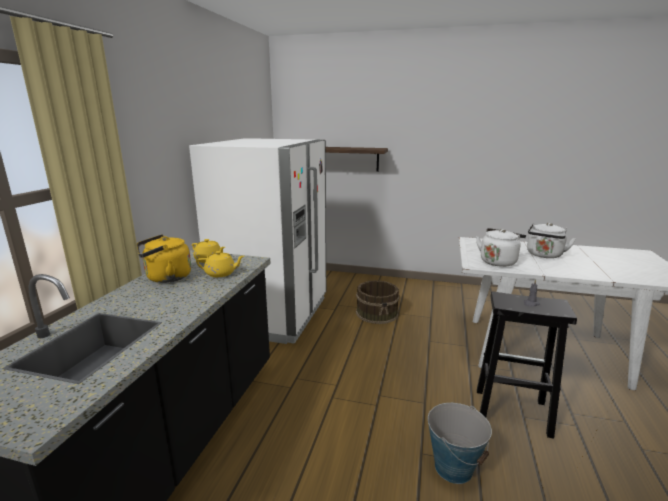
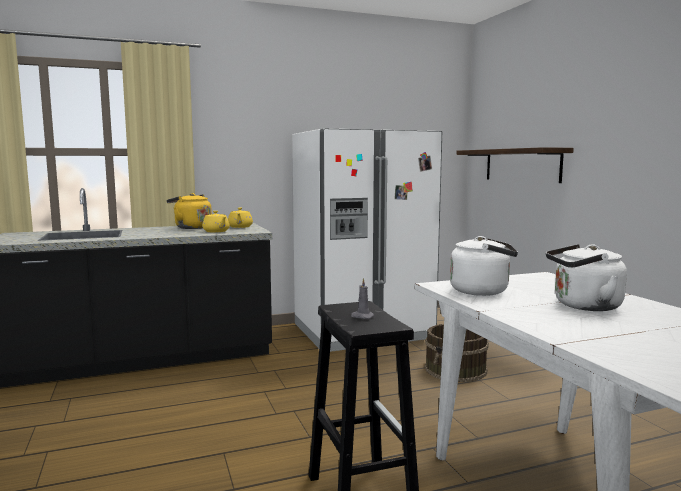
camera: 55 degrees right, 10 degrees down
(453, 467) = (217, 475): bucket -> none

